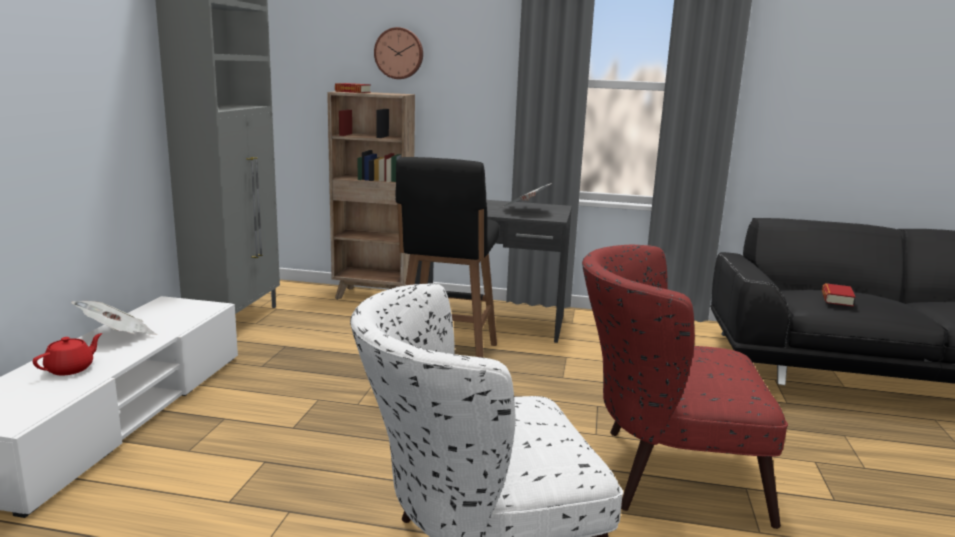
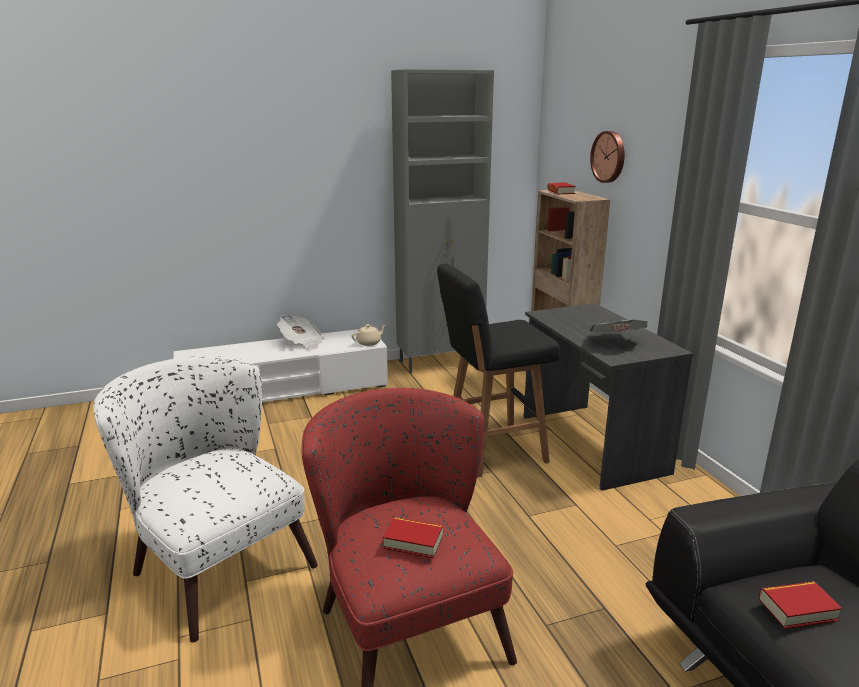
camera: 60 degrees right, 5 degrees up
(71, 369) = (251, 352): red teapot -> none
(204, 307) = (369, 343): none -> beige teapot
(718, 363) = (413, 542): none -> book

